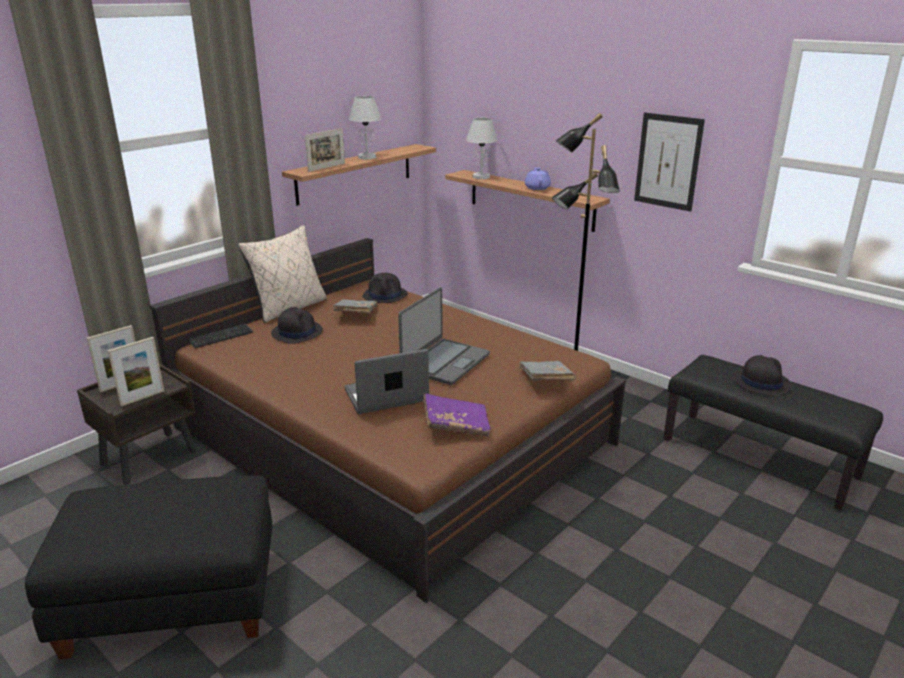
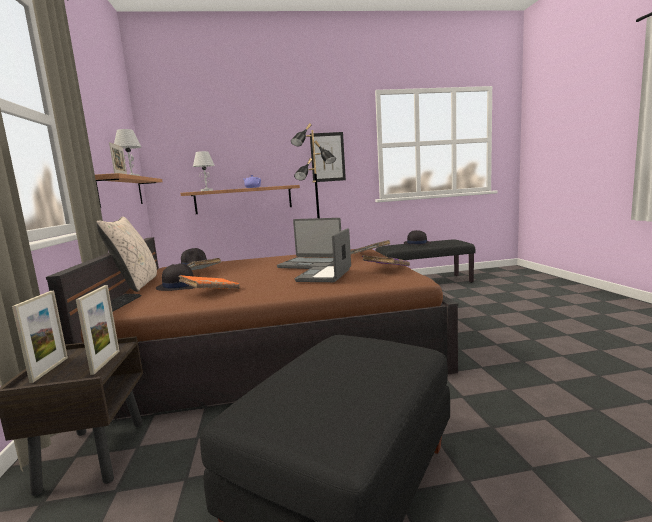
camera: 50 degrees left, 15 degrees down
(286, 359) = (210, 292): none -> orange book
(444, 362) = (311, 264): laptop -> laptop turned 135 degrees clockwise

